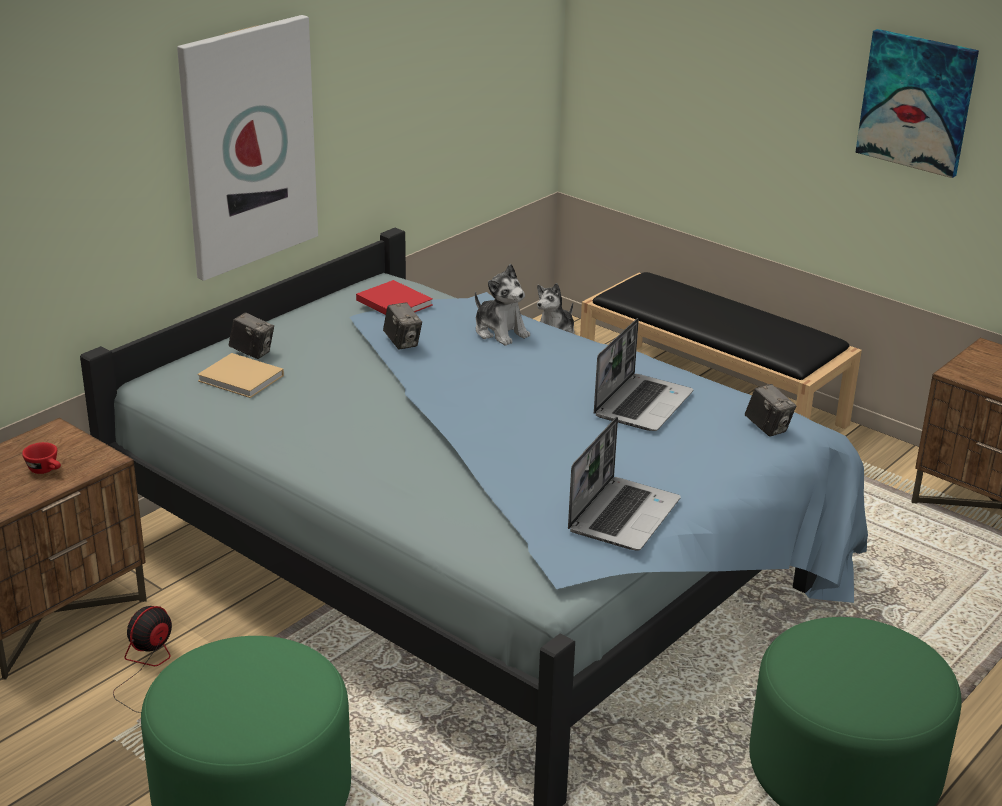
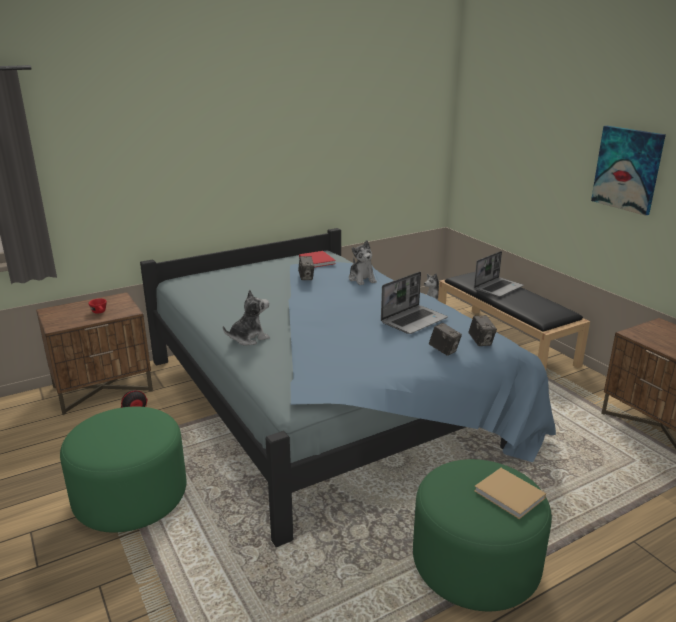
camera: 20 degrees right, 5 degrees down
(243, 379) = (217, 284): beige book -> beige book (511, 495)
(248, 146) = (246, 170): picture -> none
(252, 352) = (231, 274): camera -> camera (444, 350)
(391, 481) = (248, 338): none -> plush toy
(623, 515) = (359, 373): laptop -> laptop (498, 288)

